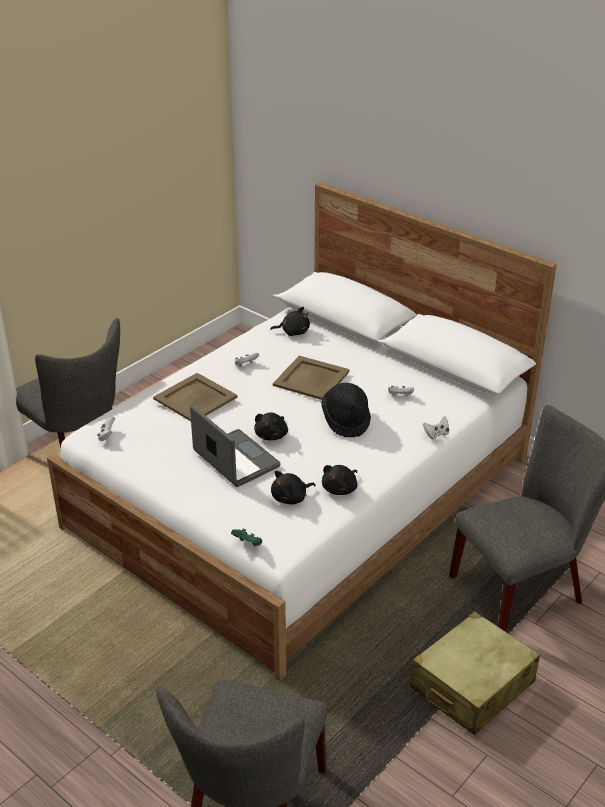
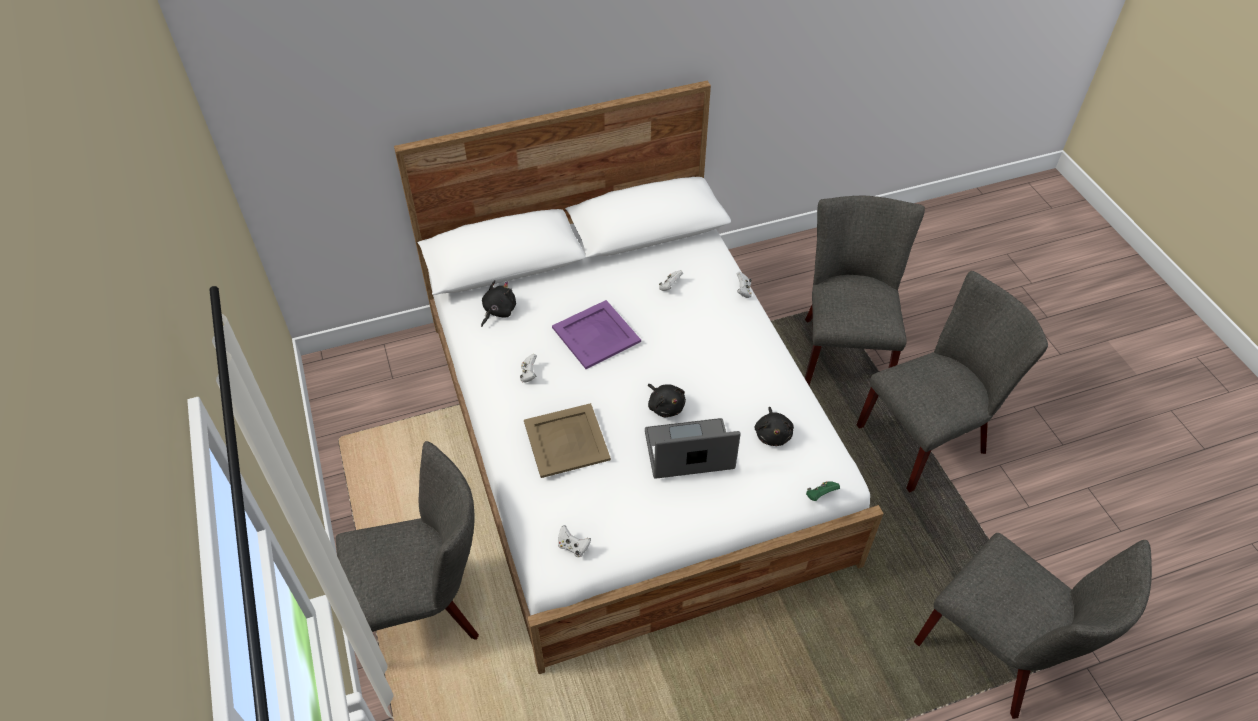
camera: 60 degrees left, 15 degrees up
(311, 379) = (597, 334): beige tray -> purple tray
(341, 489) = (780, 392): black plush toy -> none
(346, 420) = (681, 341): black hat -> none
(471, 685) = (928, 437): beige suitcase -> grey chair

